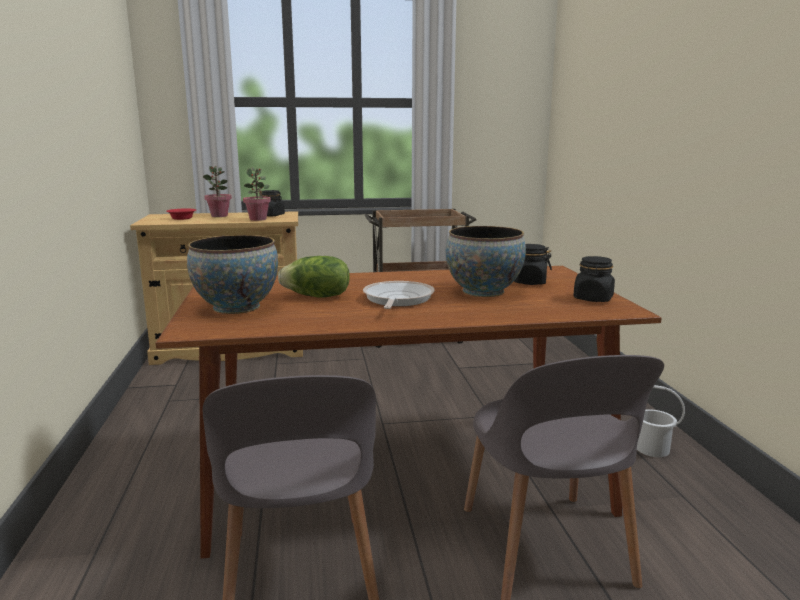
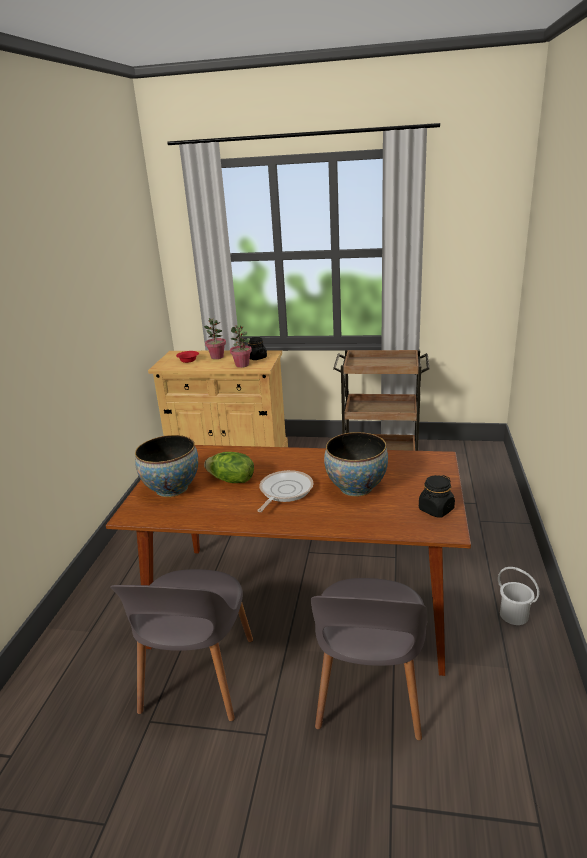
camera: 20 degrees right, 10 degrees up
(529, 282) = (404, 477): black jar -> none

